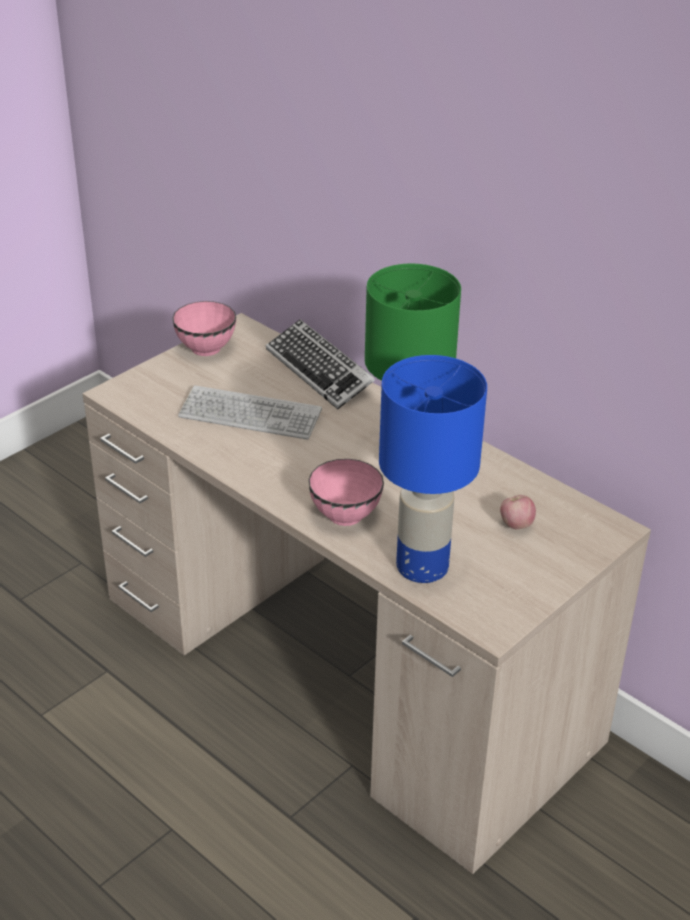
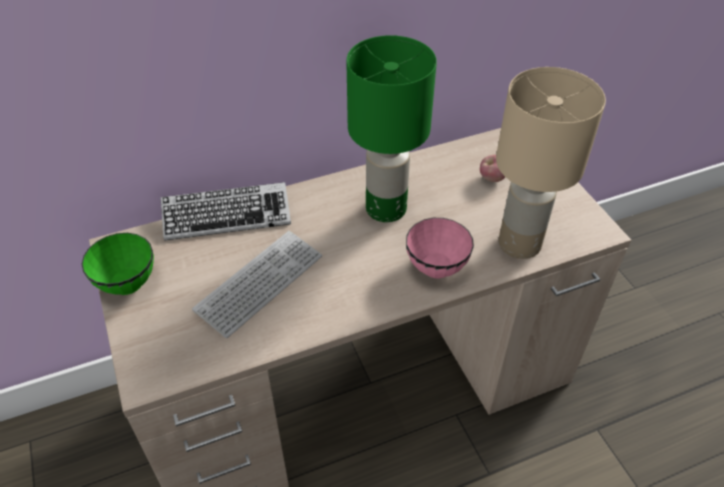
camera: 65 degrees left, 10 degrees up
(205, 348) = (126, 283): pink bowl -> green bowl
(422, 565) = (518, 243): blue table lamp -> beige table lamp

